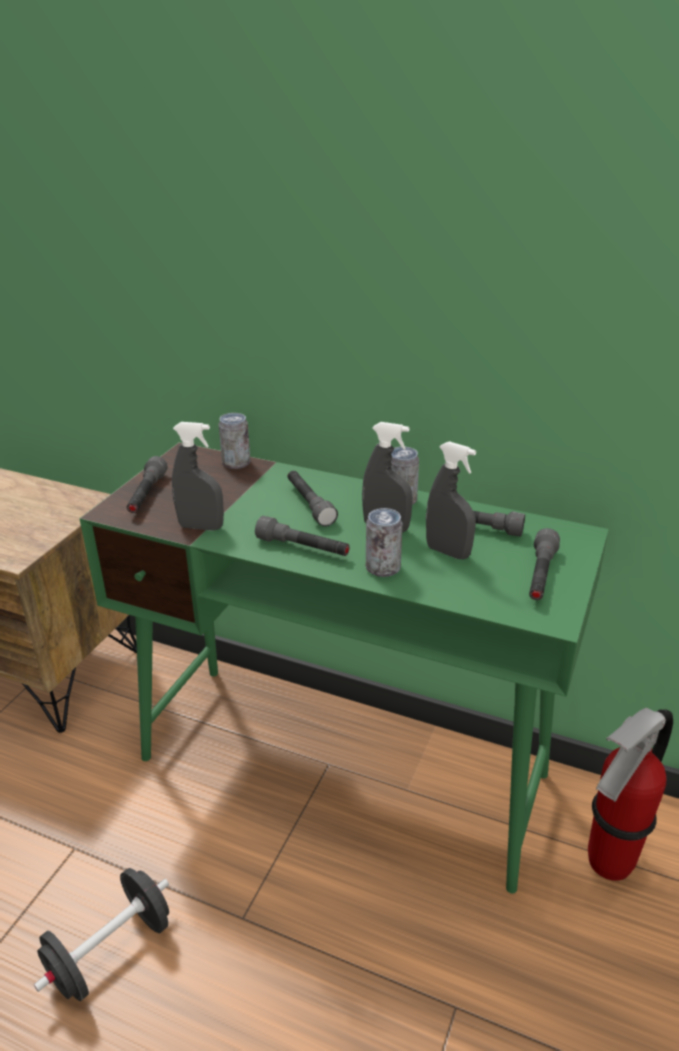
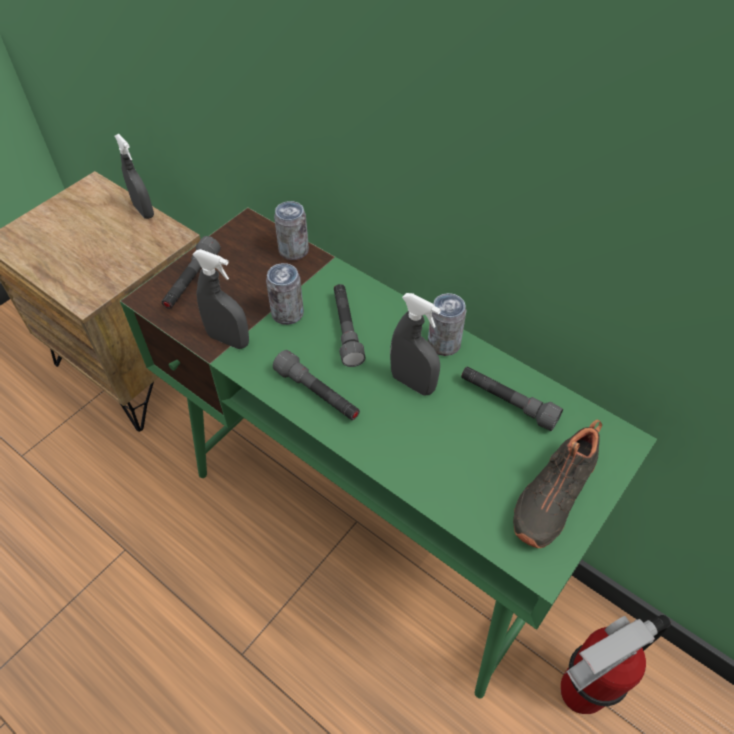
camera: 15 degrees right, 20 degrees up
(110, 952) = (130, 655): black dumbbell -> none
(383, 568) = (388, 442): can -> can (287, 314)
(448, 552) = (464, 435): grey spray bottle -> grey spray bottle (144, 211)
(540, 575) = (551, 494): grey flashlight -> black shoe

